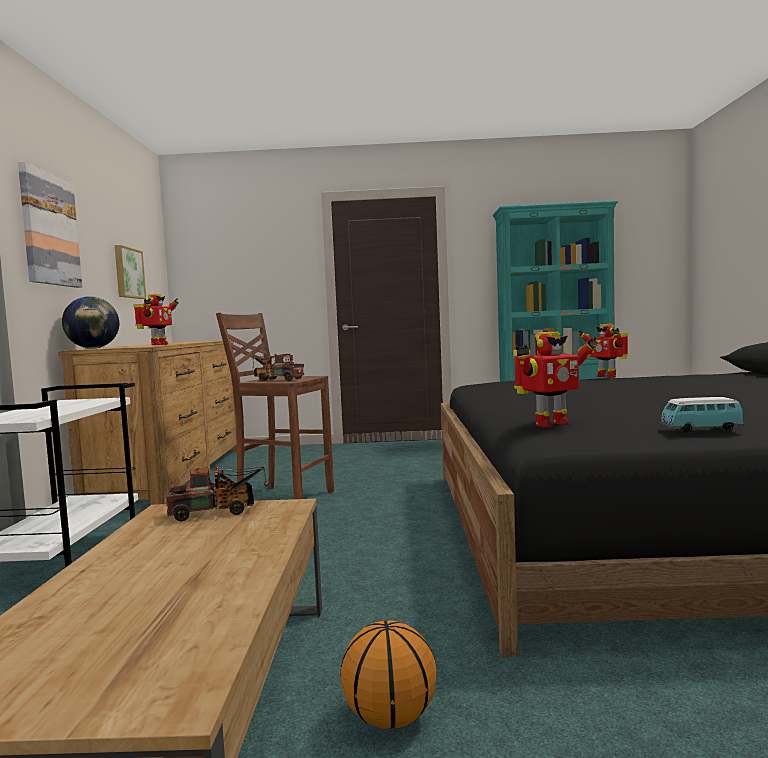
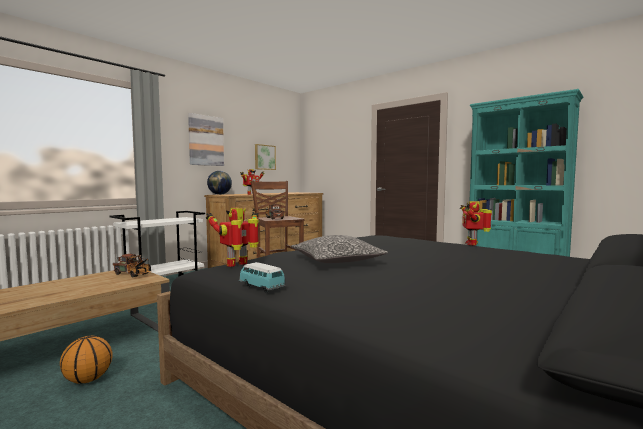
camera: 40 degrees right, 0 degrees up
(549, 424) = (238, 265): toy robot -> toy robot turned 120 degrees clockwise
(606, 404) = (337, 261): none -> pillow

